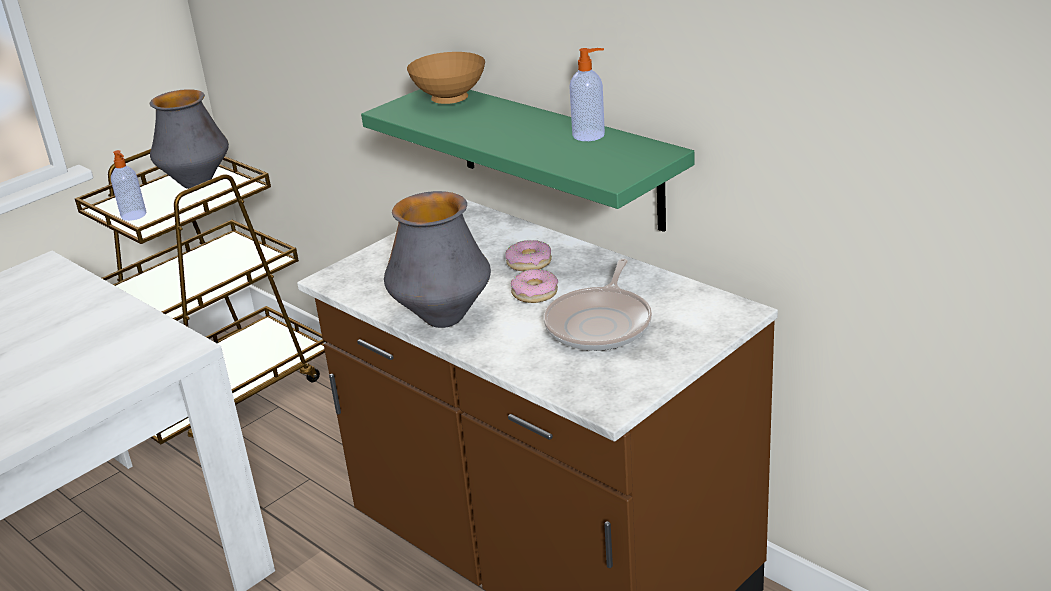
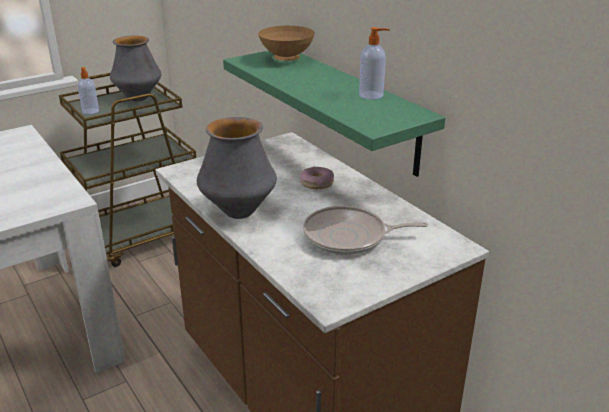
camera: 10 degrees right, 0 degrees up
(534, 293) = (311, 205): donut -> none
(600, 324) = (349, 237): frying pan -> frying pan turned 60 degrees clockwise

